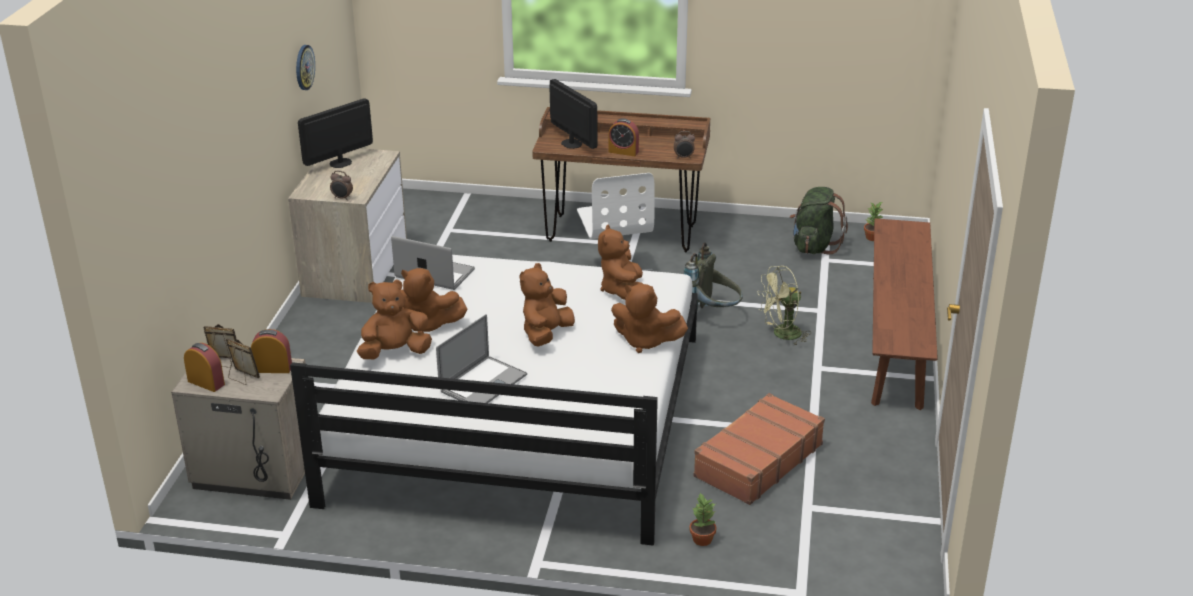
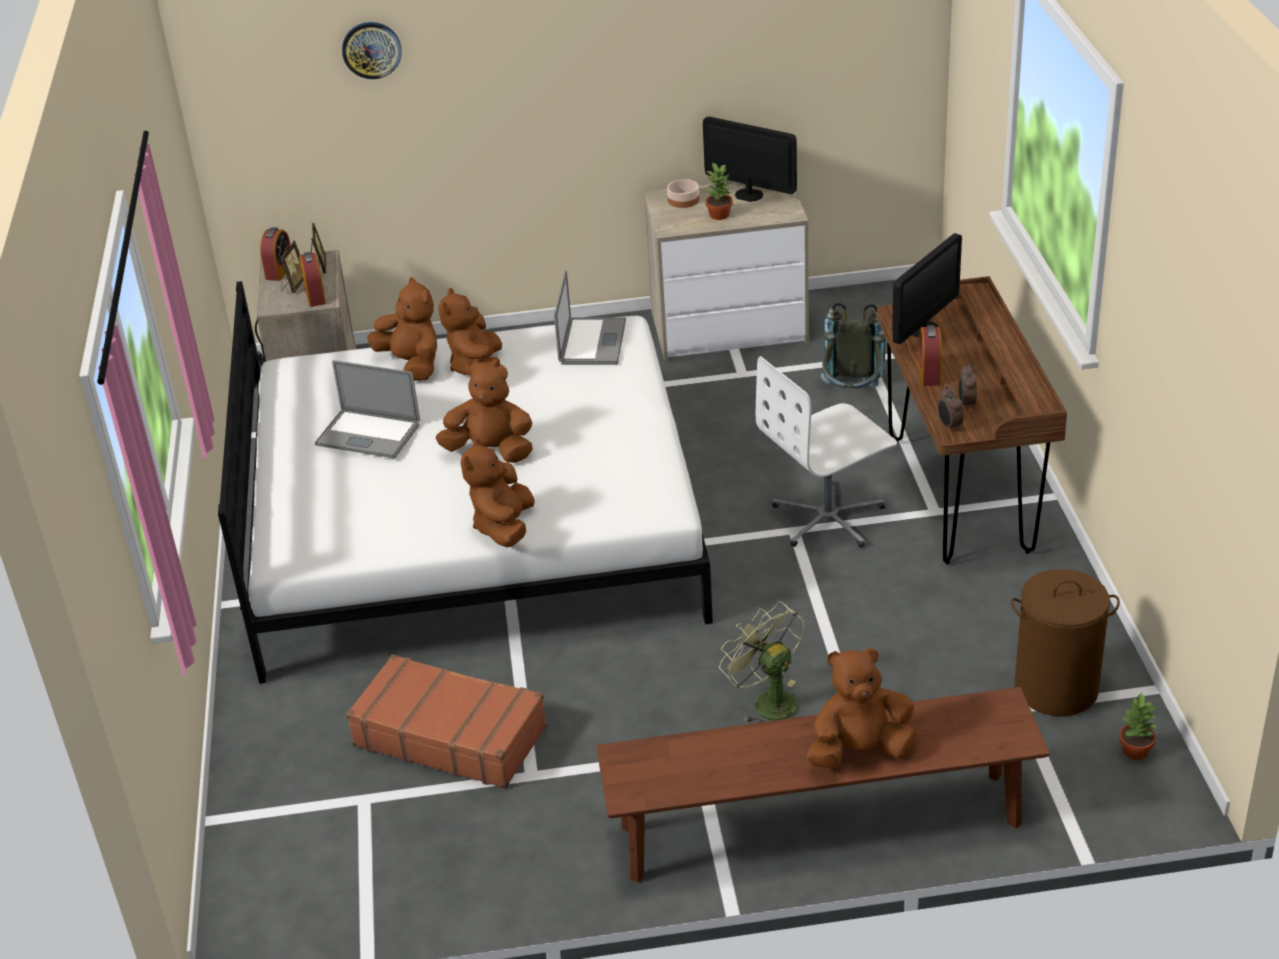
camera: 75 degrees right, 5 degrees up
(304, 67) = (745, 62): wall clock -> wall clock (371, 49)
(320, 186) = (683, 200): none -> bowl
(342, 198) = (662, 221): alarm clock -> alarm clock (966, 404)
(622, 290) = (621, 482): brown plush toy -> brown plush toy (859, 751)
(701, 539) = (278, 719): potted plant -> potted plant (719, 215)
(712, 316) = (780, 625): grey backpack -> grey backpack (852, 395)
(814, 246) = (1055, 688): green backpack -> brown laundry basket

